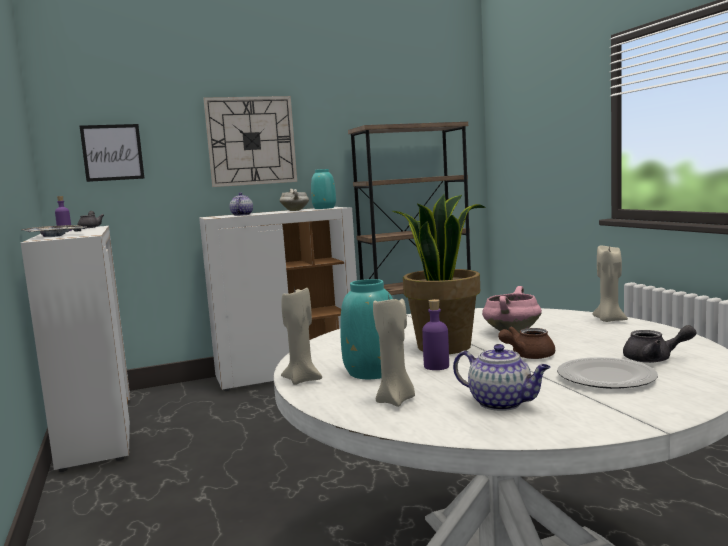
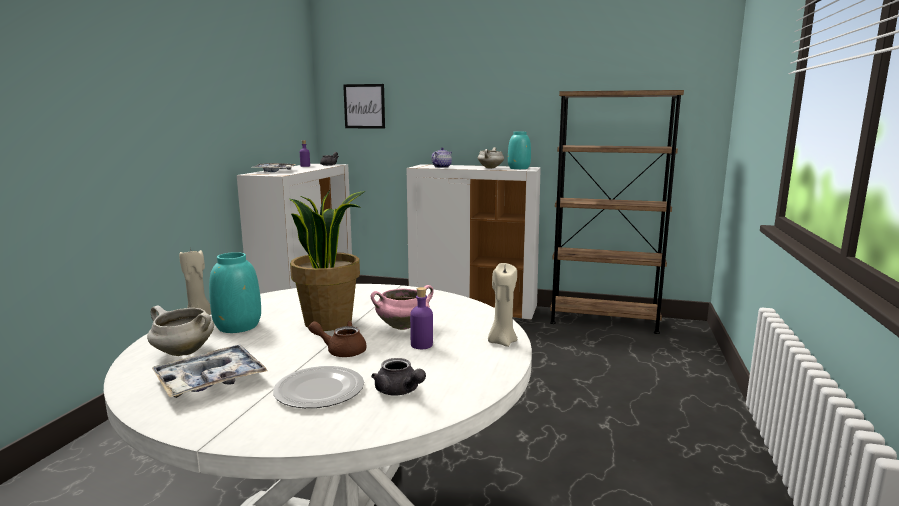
camera: 35 degrees right, 5 degrees up
(251, 141) = (471, 101): wall clock -> none
(396, 401) = (182, 352): beige candle -> white cooking pot
(436, 366) = (275, 336): purple bottle -> purple bottle (421, 345)
(502, 403) = (210, 380): teapot -> tray

